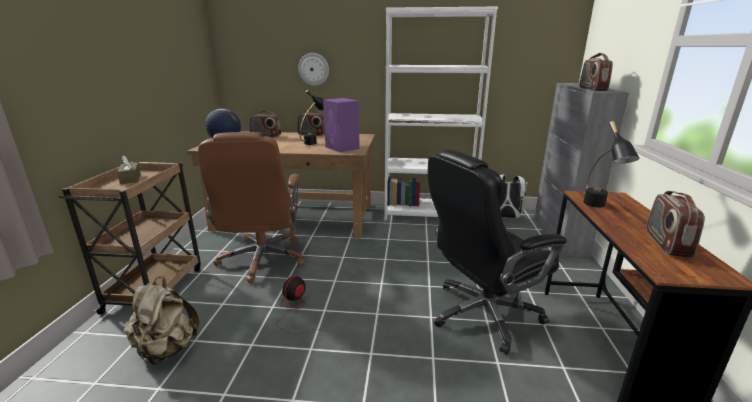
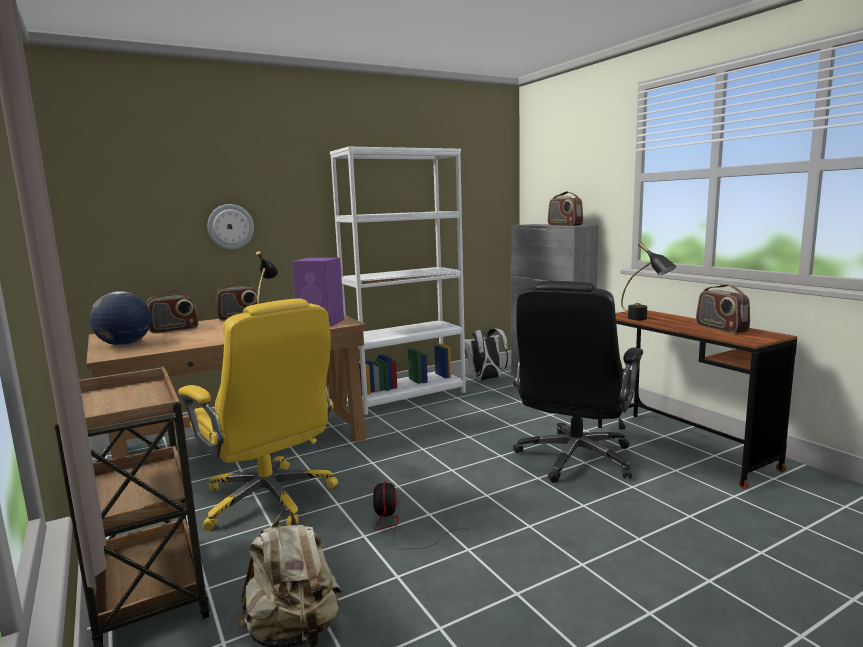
camera: 35 degrees left, 10 degrees down
(130, 179) = (110, 400): brown tissue box -> none
(262, 259) = (269, 500): brown office chair -> yellow office chair

